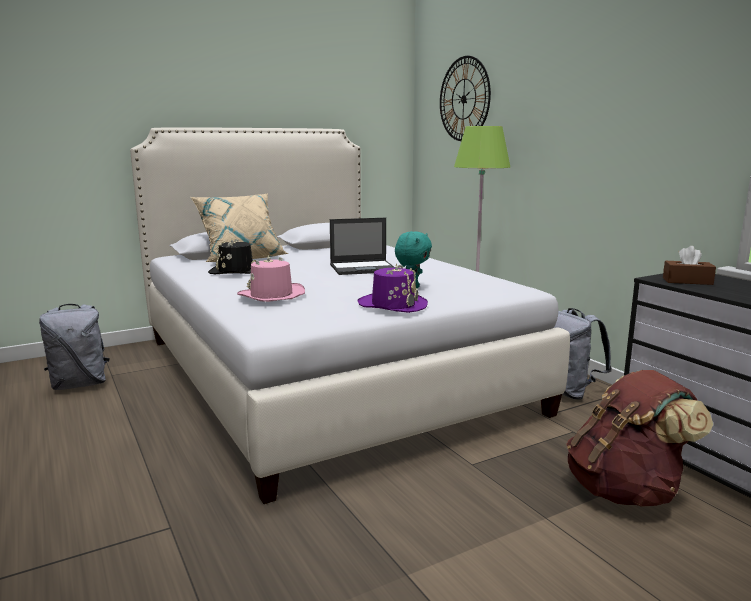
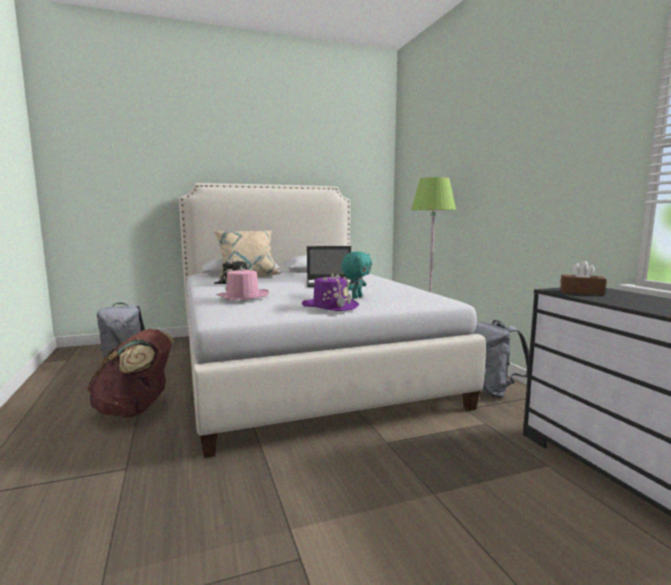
camera: 10 degrees right, 5 degrees down
(464, 99) = (426, 161): wall clock -> none
(625, 491) = (517, 478): brown backpack -> brown backpack (136, 410)

